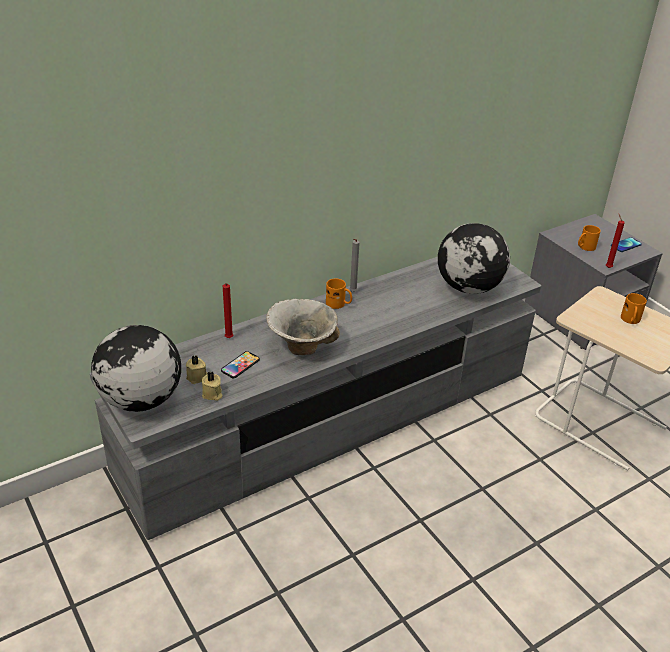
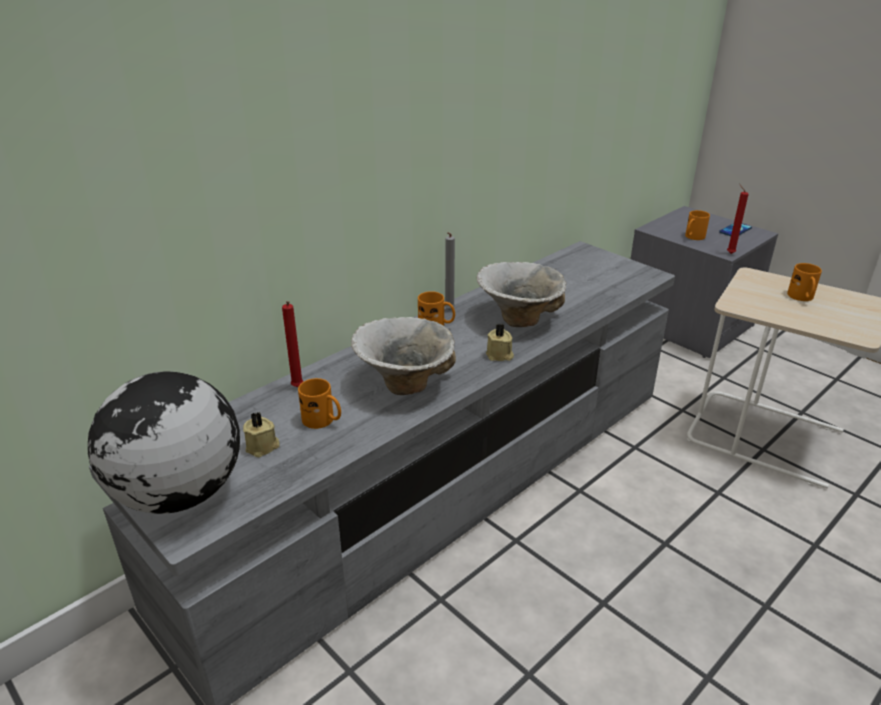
camera: 10 degrees left, 5 degrees down
(212, 394) = (291, 468): beige candle -> beige candle (499, 355)
(240, 365) = (323, 421): phone -> orange mug
(402, 307) = (519, 319): none -> bowl
(469, 287) = (592, 288): globe -> none

